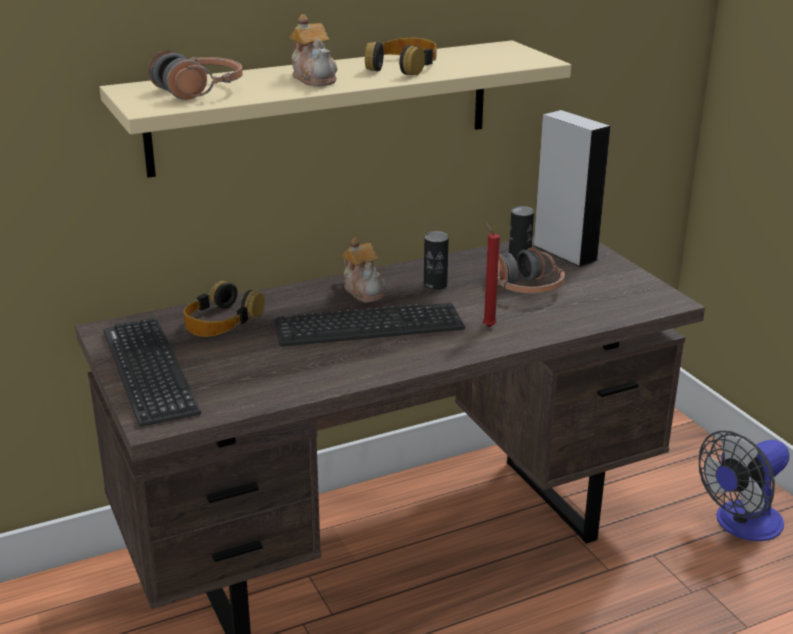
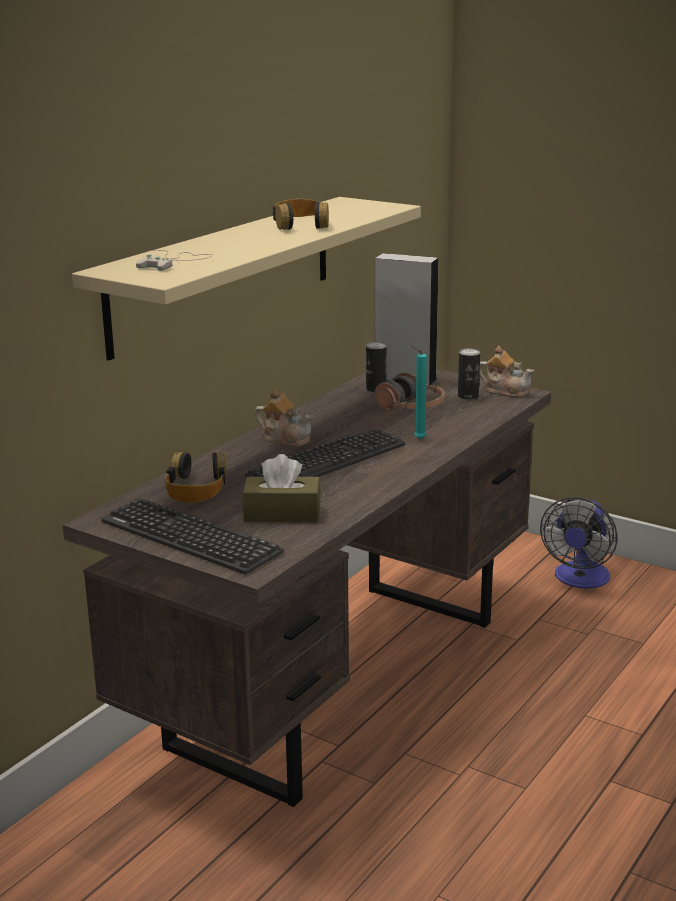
camera: 30 degrees left, 5 degrees down
(199, 90) = (174, 262): headphones -> white game controller
(255, 372) = (282, 514): none -> brown tissue box
(314, 78) = (250, 241): teapot -> teapot (505, 391)
(435, 285) = (338, 422): can -> can (468, 396)
(487, 326) = (418, 439): red candle -> turquoise candle

